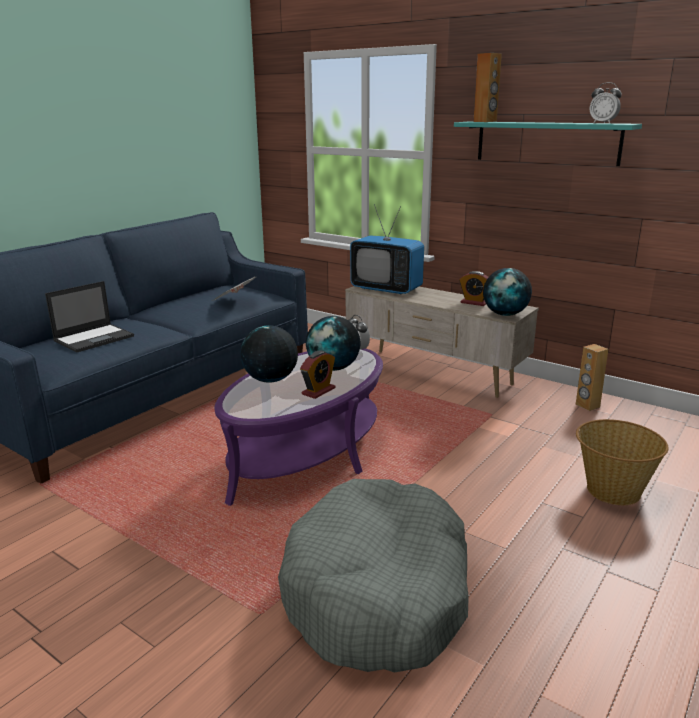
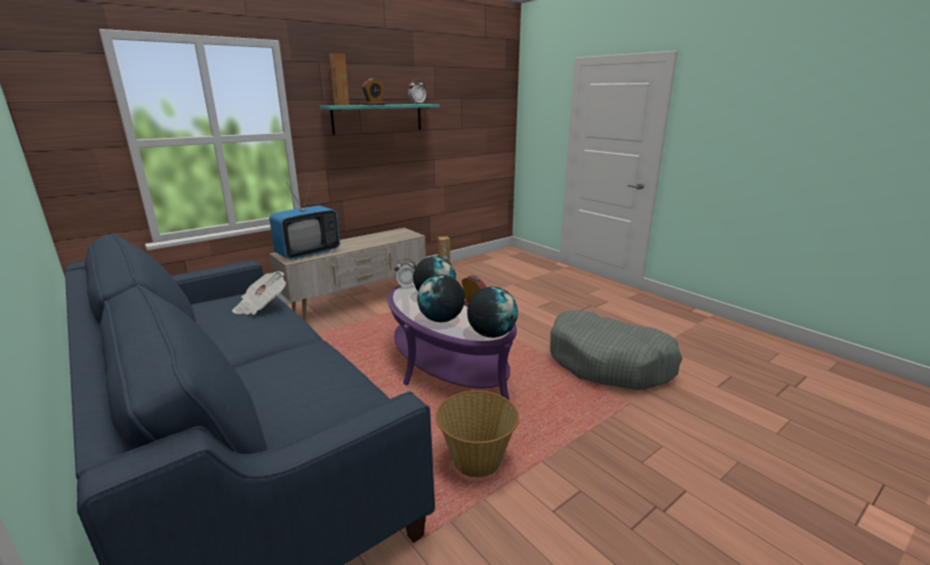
camera: 75 degrees left, 0 degrees up
(95, 338) = (300, 385): laptop -> none
(474, 302) = (376, 237): alarm clock -> alarm clock (374, 104)
(505, 314) = (409, 235): globe -> globe (491, 334)
(612, 491) = (532, 290): basket -> basket (476, 461)

